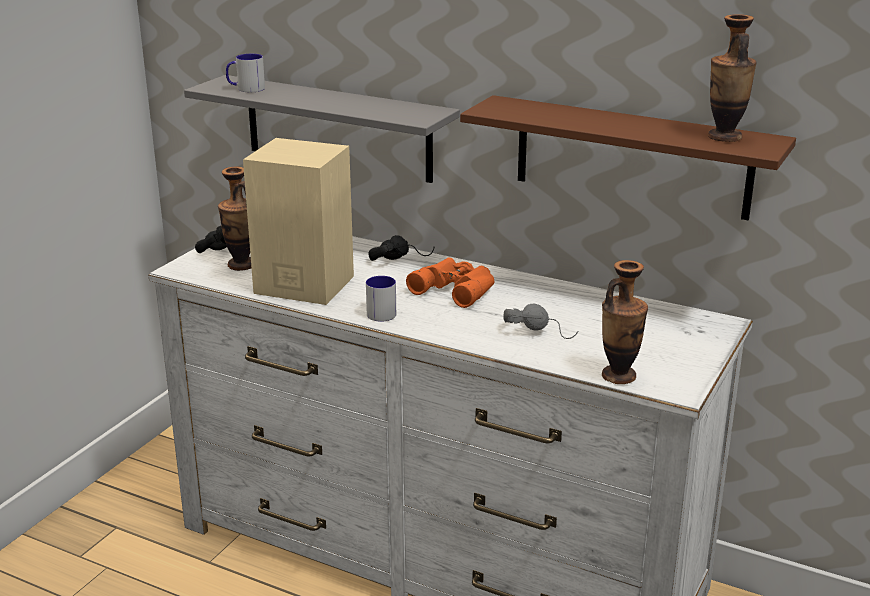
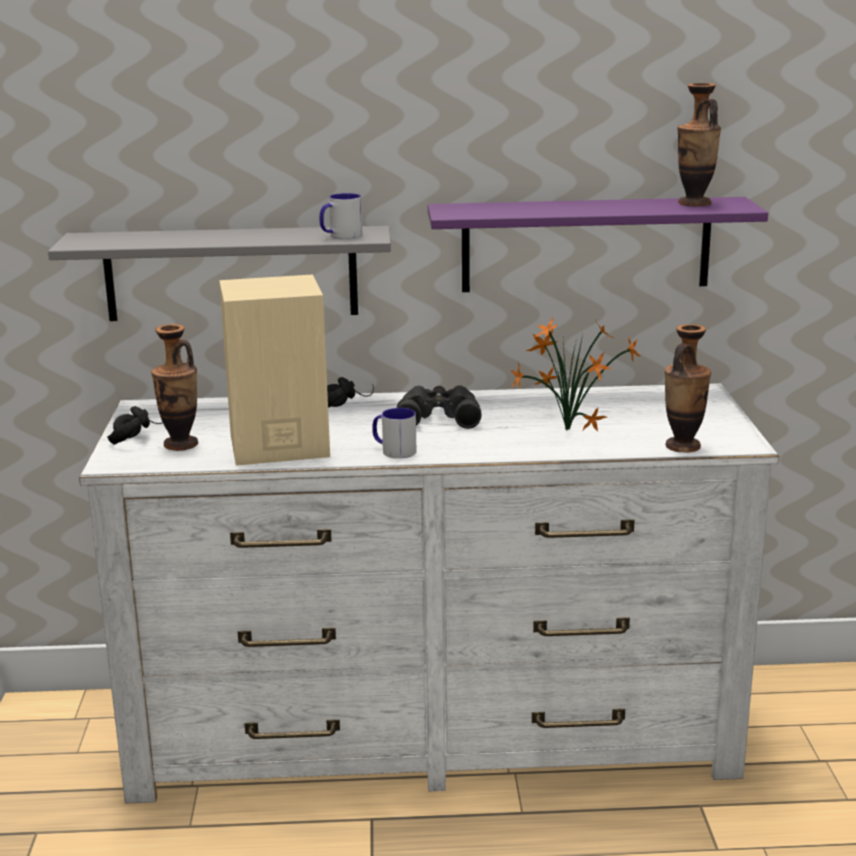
camera: 30 degrees left, 5 degrees down
(246, 89) = (123, 240): mug -> mug (340, 236)
(456, 288) = (438, 415): orange binoculars -> black binoculars
(540, 331) = (566, 430): grey headphones -> potted plant
(632, 157) = (586, 244): brown shelf -> purple shelf

